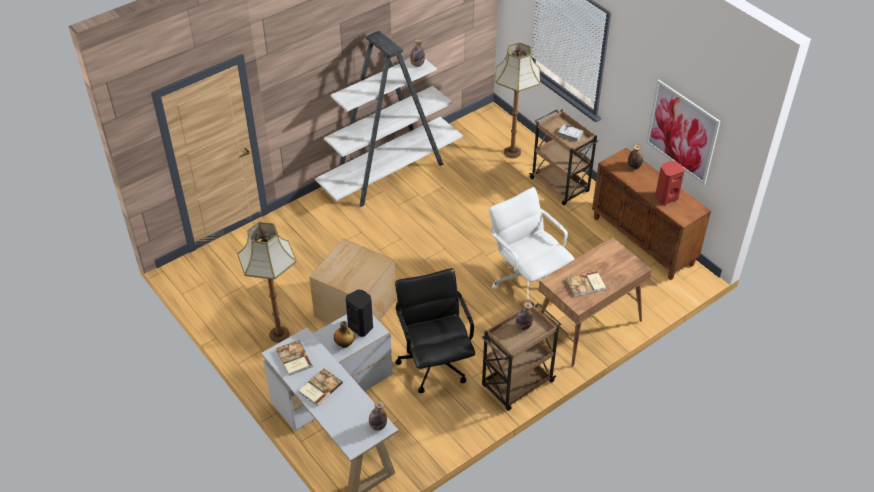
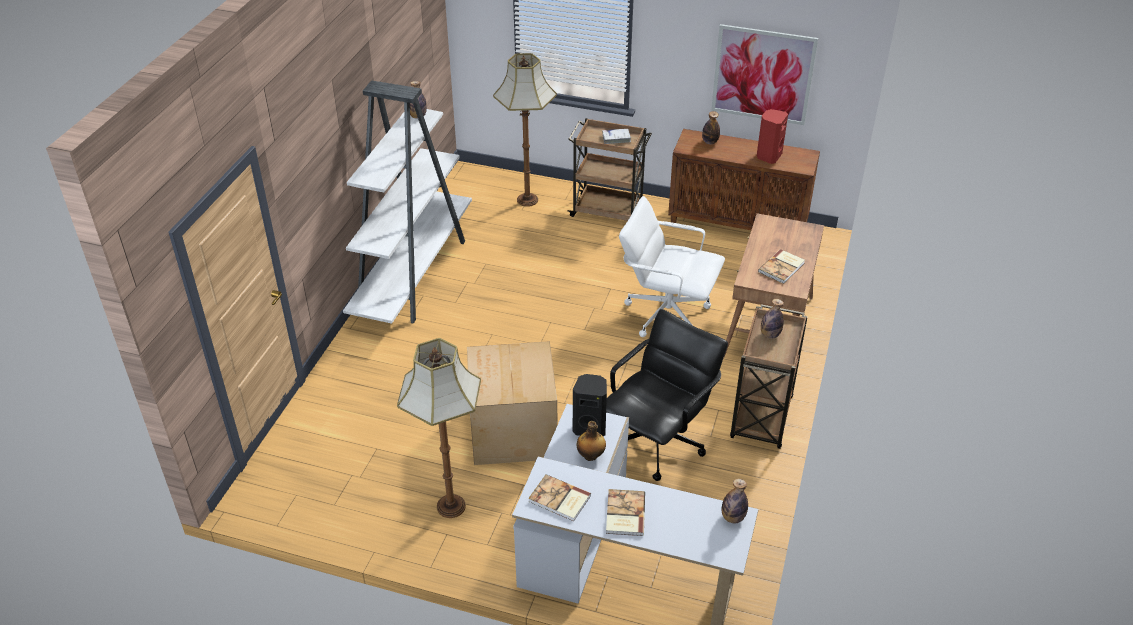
camera: 35 degrees left, 5 degrees down
(434, 363) = (657, 442): black office chair -> black office chair turned 90 degrees clockwise

